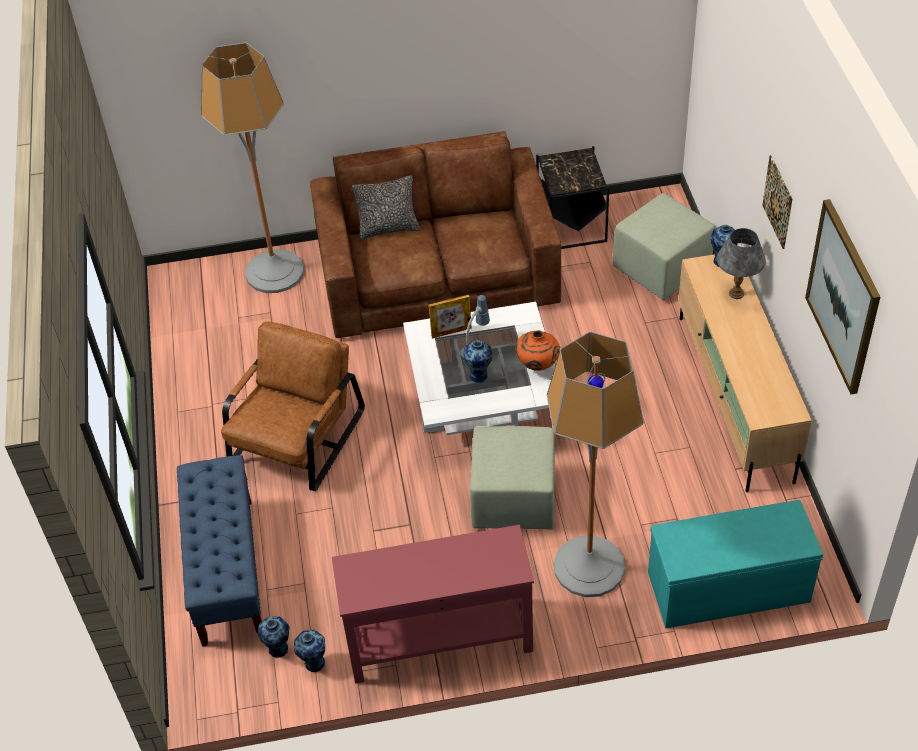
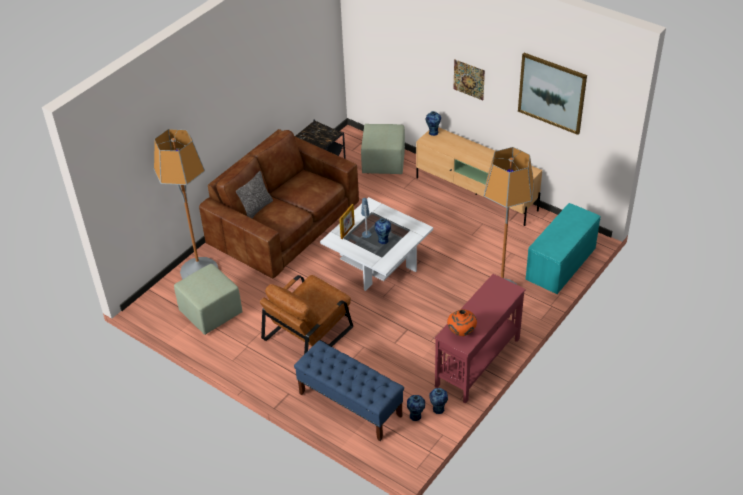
camera: 45 degrees left, 5 degrees down
(296, 438) = (308, 332): brown armchair -> brown armchair turned 120 degrees counterclockwise
(514, 500) = (439, 290): green ottoman -> green ottoman (211, 313)
(537, 365) = (403, 221): orange vase -> orange vase (461, 333)
(736, 293) = (455, 141): grey table lamp -> none

